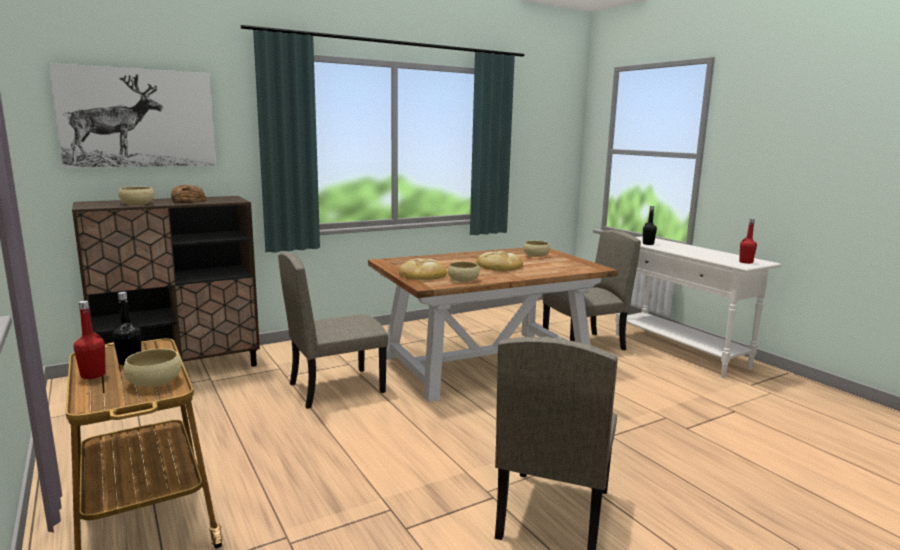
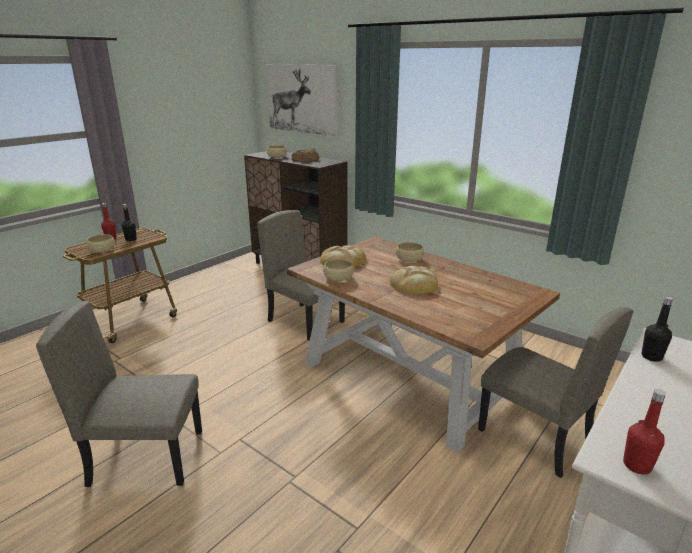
camera: 70 degrees right, 10 degrees up
(536, 255) = (494, 295): beige bowl -> beige bowl (409, 259)

